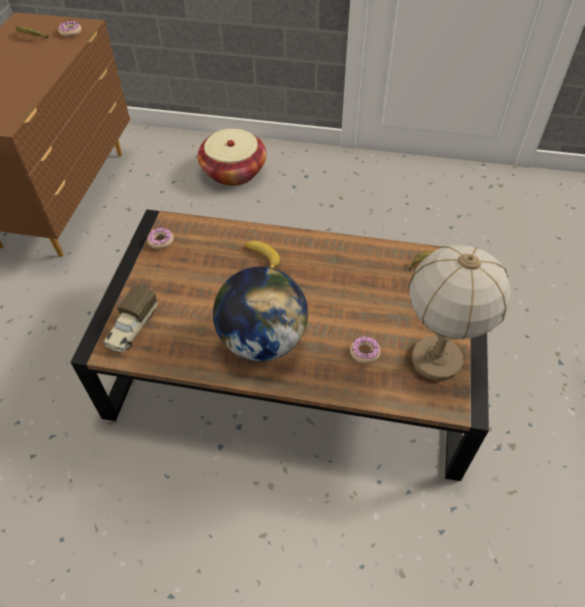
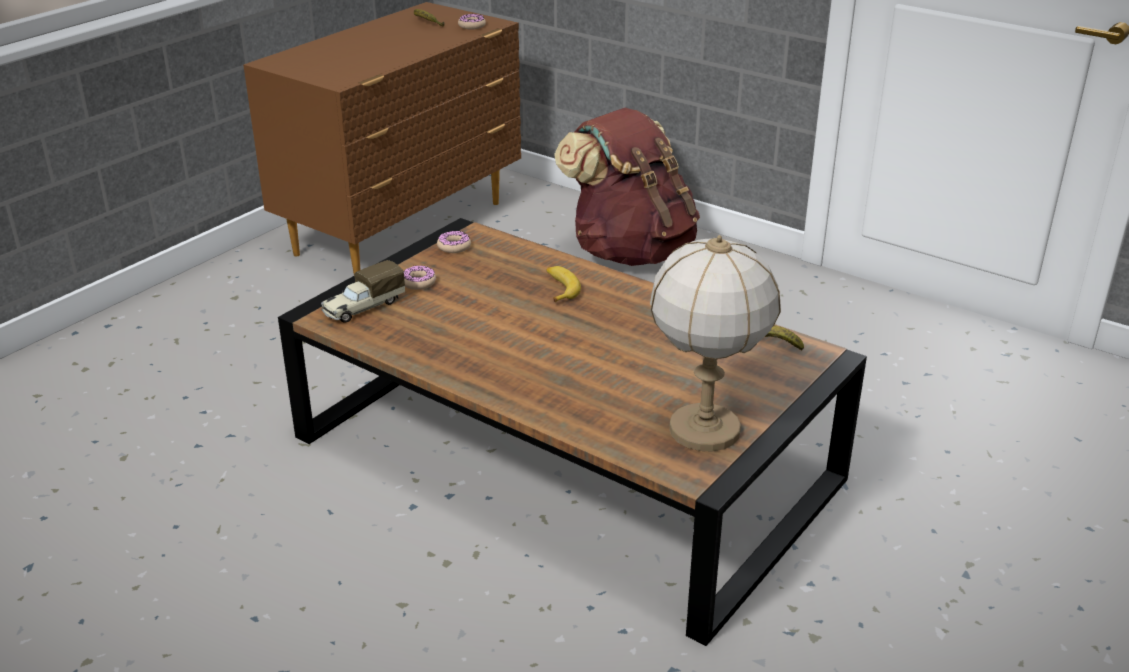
camera: 25 degrees right, 20 degrees down
(233, 171) = (630, 251): basket -> brown backpack
(262, 340) = (500, 356): globe -> none
(364, 352) = (616, 399): donut -> donut (418, 282)

